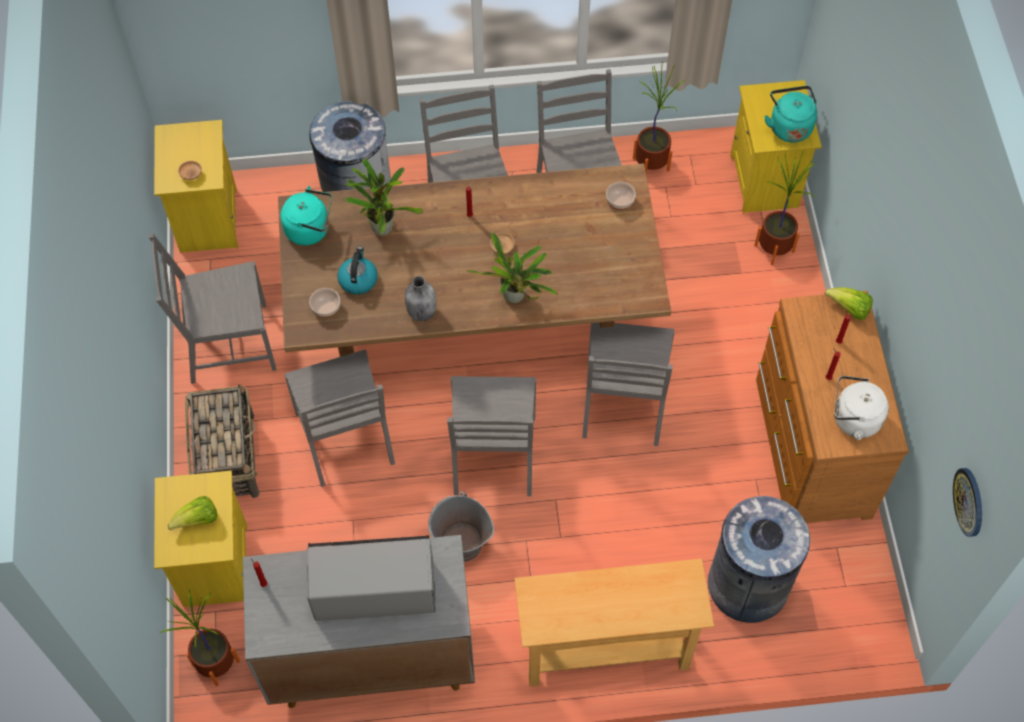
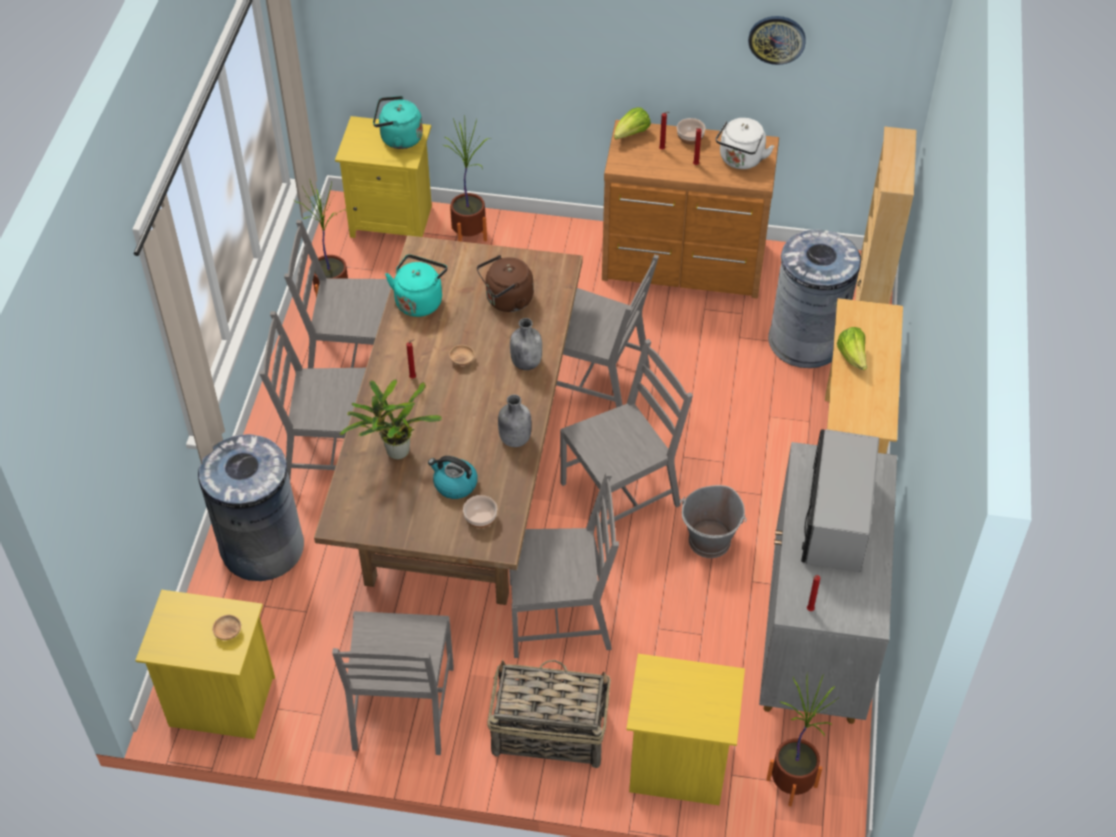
camera: 75 degrees left, 10 degrees down
(198, 520) = (690, 693): lettuce -> lettuce (852, 357)
(310, 229) = (372, 515): turquoise kettle -> turquoise kettle (419, 300)
(494, 456) = (621, 494): grey chair -> grey chair turned 45 degrees counterclockwise
(515, 298) = (526, 362): potted plant -> grey bottle
(588, 263) = (506, 300): none -> brown kettle
(620, 202) = (445, 261): bowl -> bowl (690, 138)
(845, 640) = (871, 292): none -> beige bookcase
(969, 502) = (884, 69): wall clock -> wall clock (777, 39)

